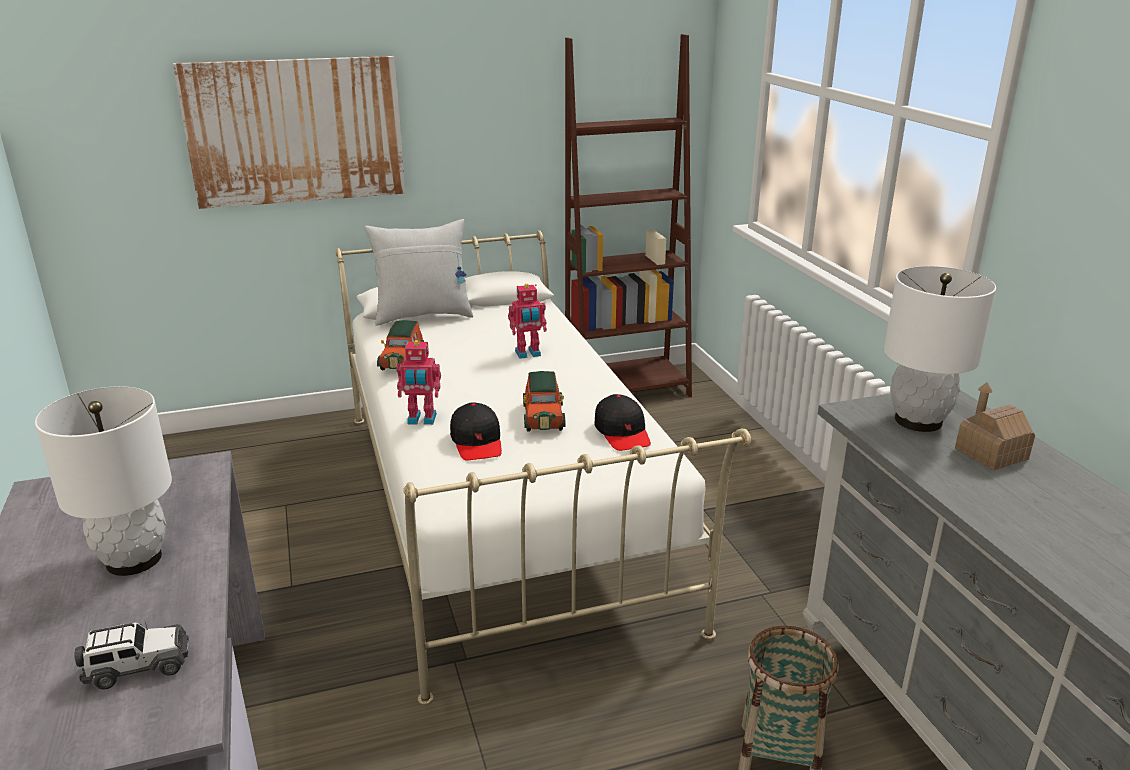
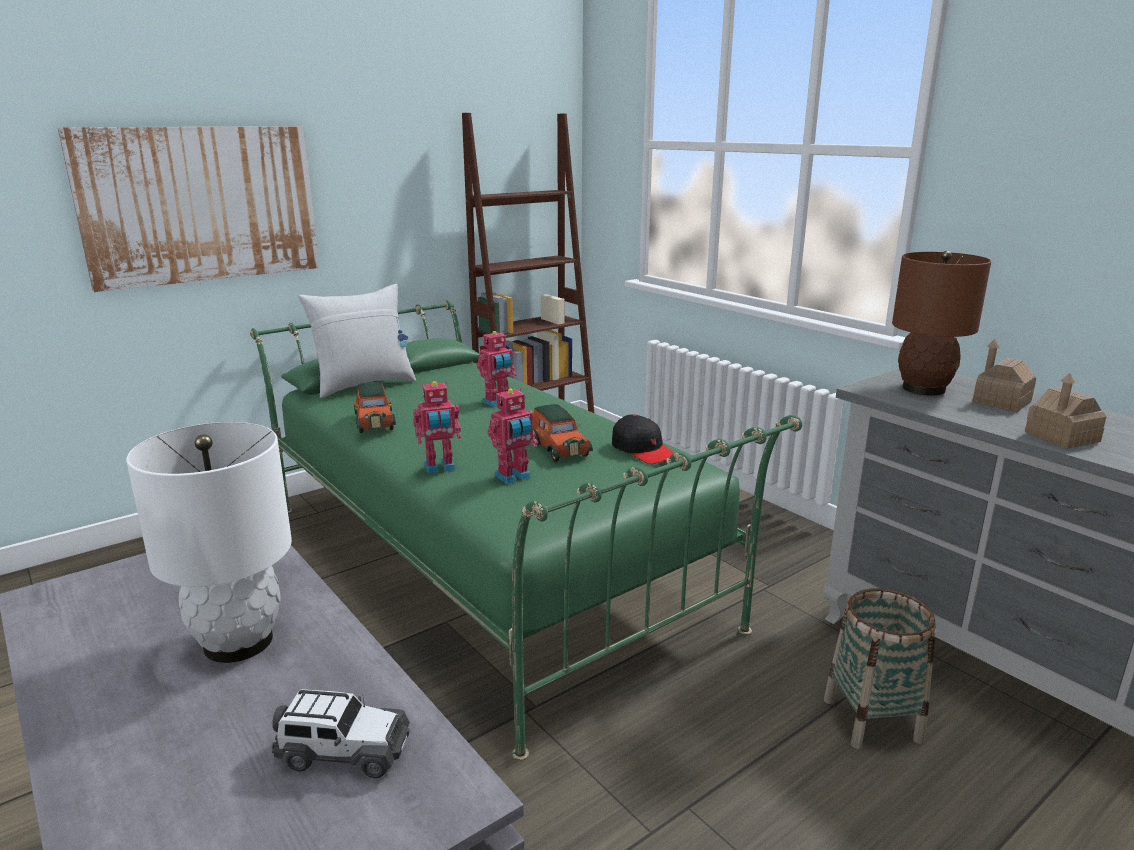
camera: 20 degrees left, 5 degrees down
(137, 667) = (343, 752): toy car -> toy car turned 45 degrees clockwise
(477, 442) = (514, 477): black cap -> toy robot
(501, 510) = (484, 566): white bed -> green bed
(918, 420) = (923, 389): white table lamp -> brown table lamp
(1005, 513) = (1061, 437): none -> toy house

